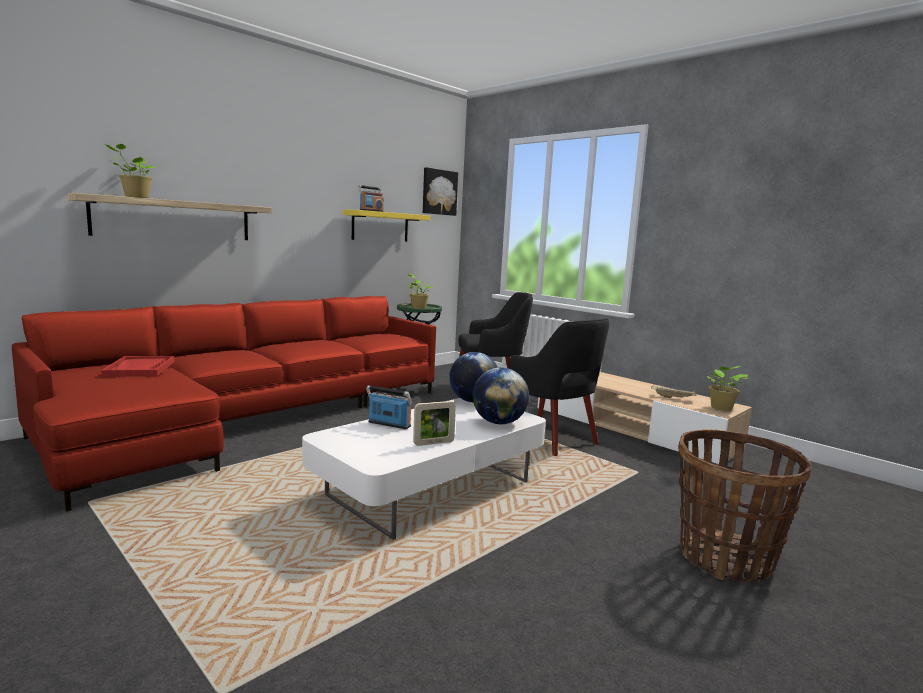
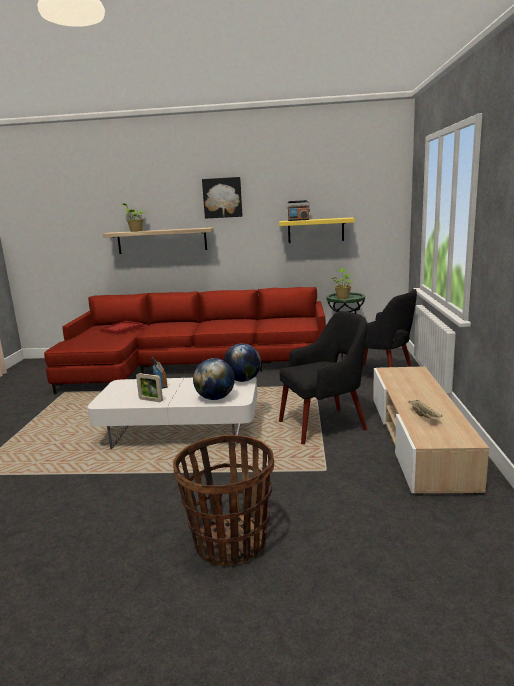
camera: 50 degrees right, 5 degrees up
(439, 192) = (380, 193): picture -> picture (222, 198)
(548, 438) = (325, 425): black armchair -> black armchair turned 120 degrees counterclockwise
(721, 408) = (444, 438): potted plant -> none

